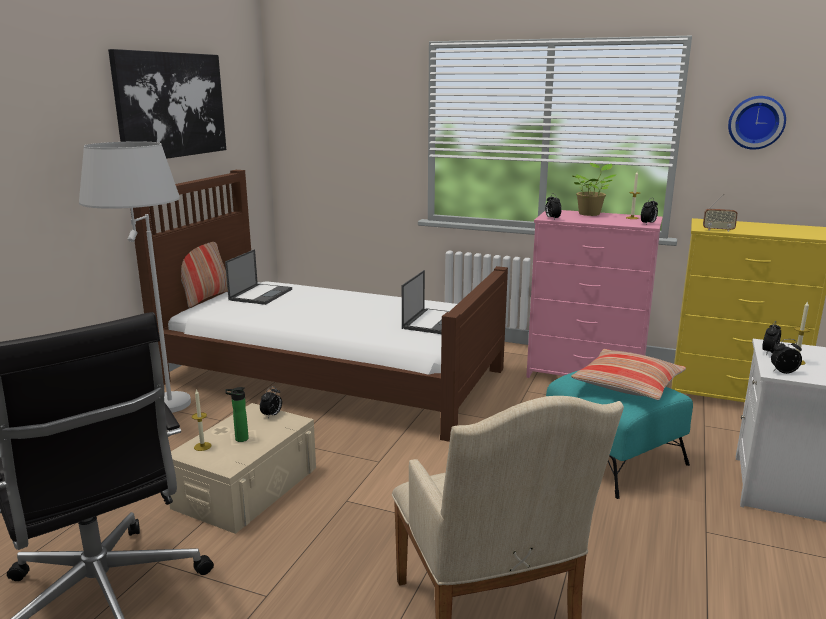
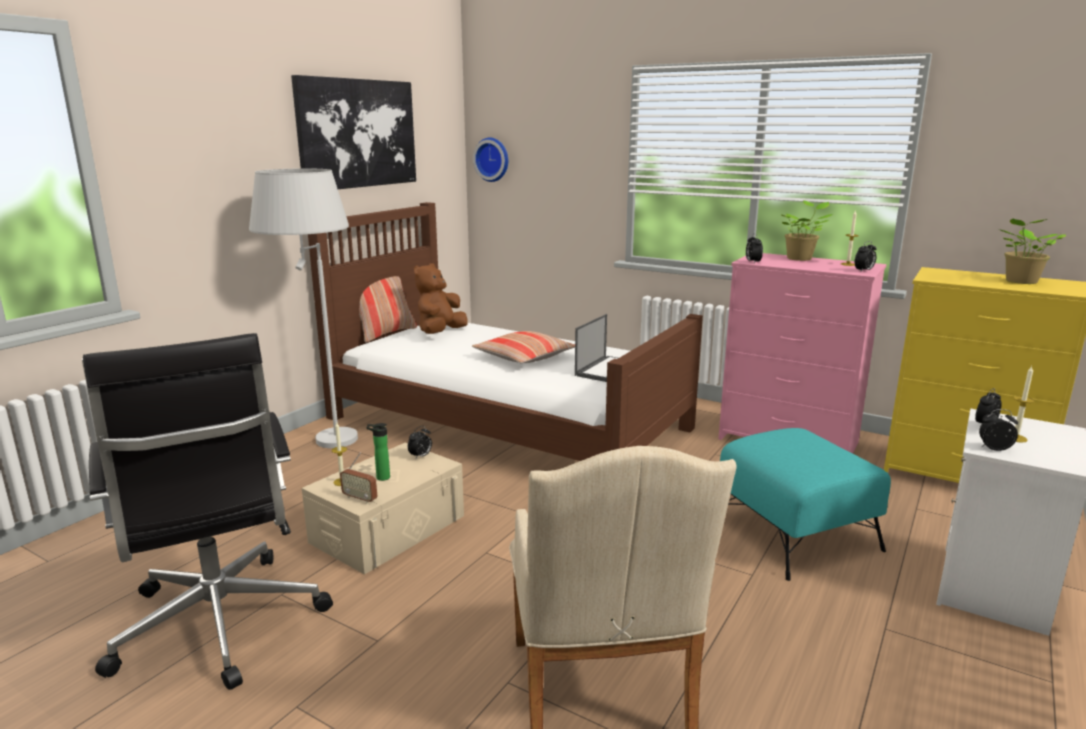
camera: 10 degrees right, 0 degrees up
(261, 294) = (440, 333): laptop -> brown plush toy
(627, 385) = (813, 452): pillow -> pillow (524, 357)
(718, 230) = (946, 281): radio -> radio (360, 498)
(756, 122) = (1007, 155): wall clock -> wall clock (492, 159)
(774, 228) = (1020, 281): none -> potted plant

